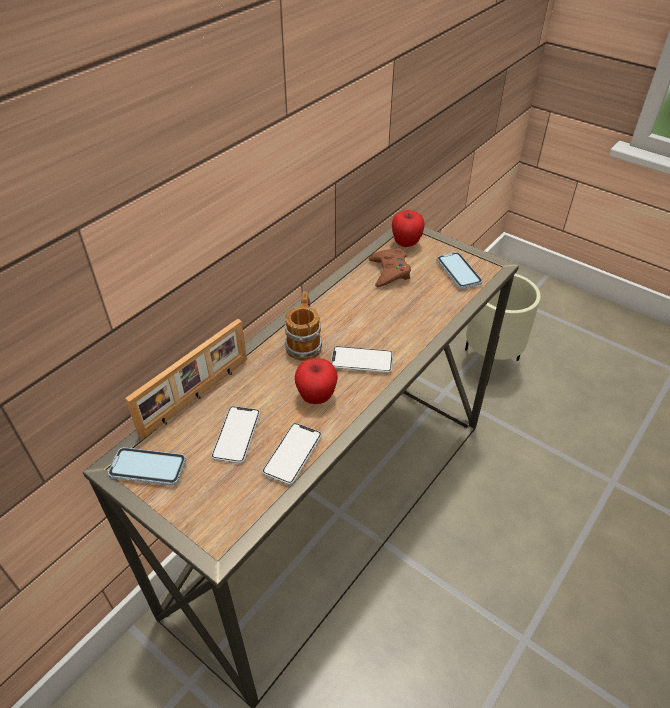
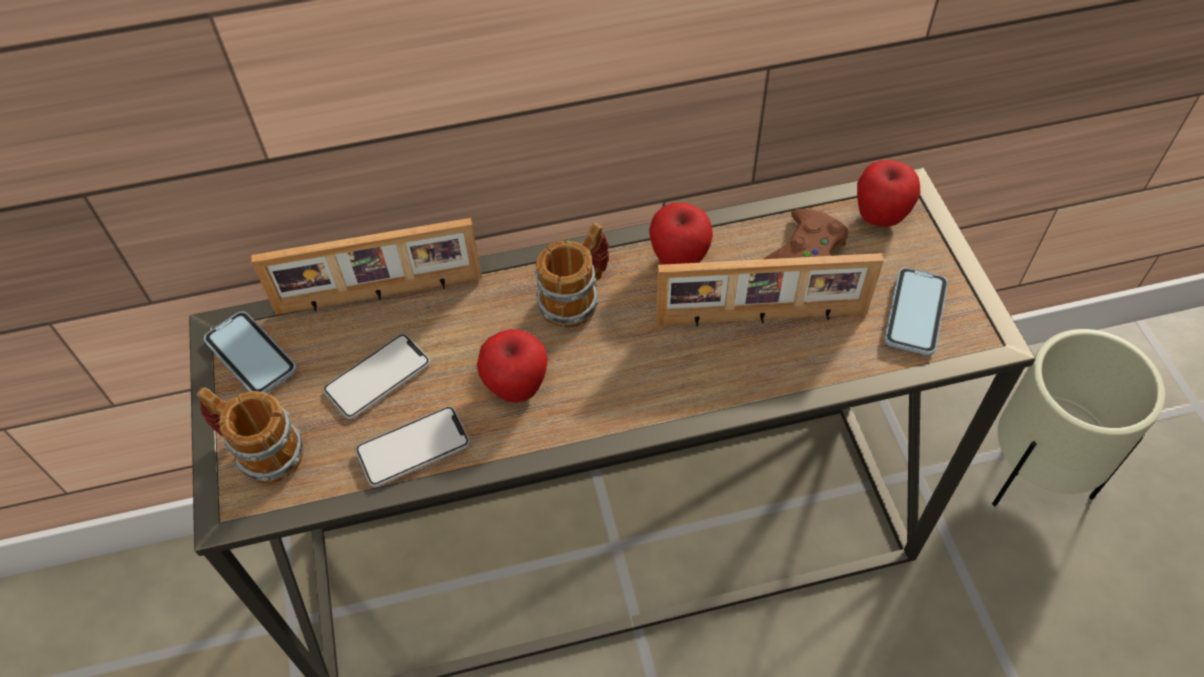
camera: 40 degrees right, 10 degrees up
(205, 509) = (260, 450): none -> mug
(338, 302) = (679, 260): none -> apple
(361, 360) = (623, 372): phone -> none
(399, 307) = (761, 318): none -> picture frame

